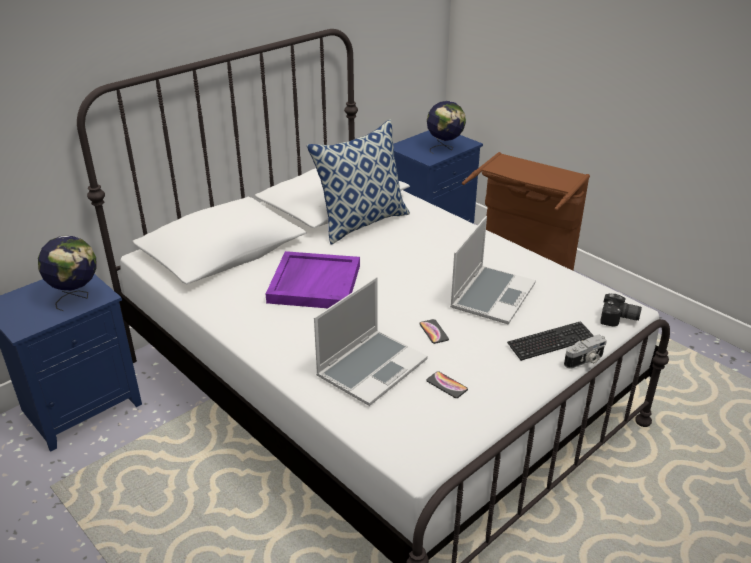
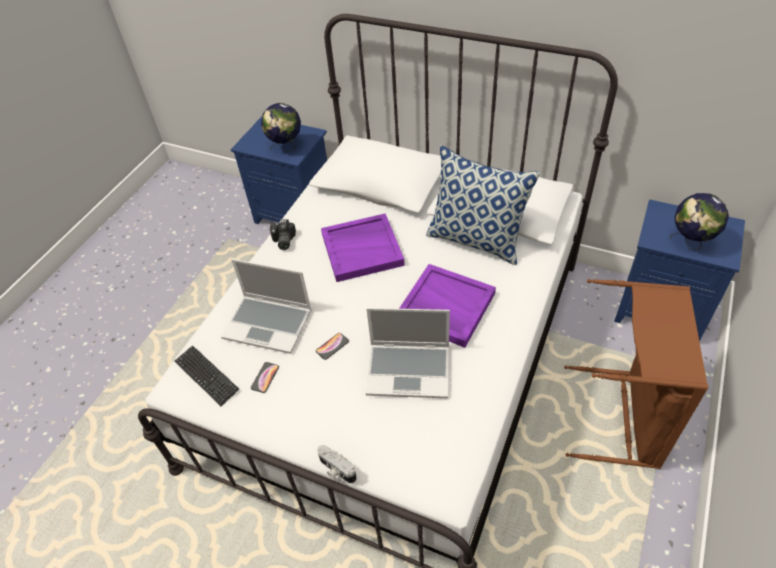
camera: 70 degrees right, 15 degrees up
(430, 259) = (445, 307): none -> purple tray
(551, 342) = (356, 436): keyboard -> keyboard (206, 376)
(619, 319) = (420, 487): camera -> camera (283, 241)

